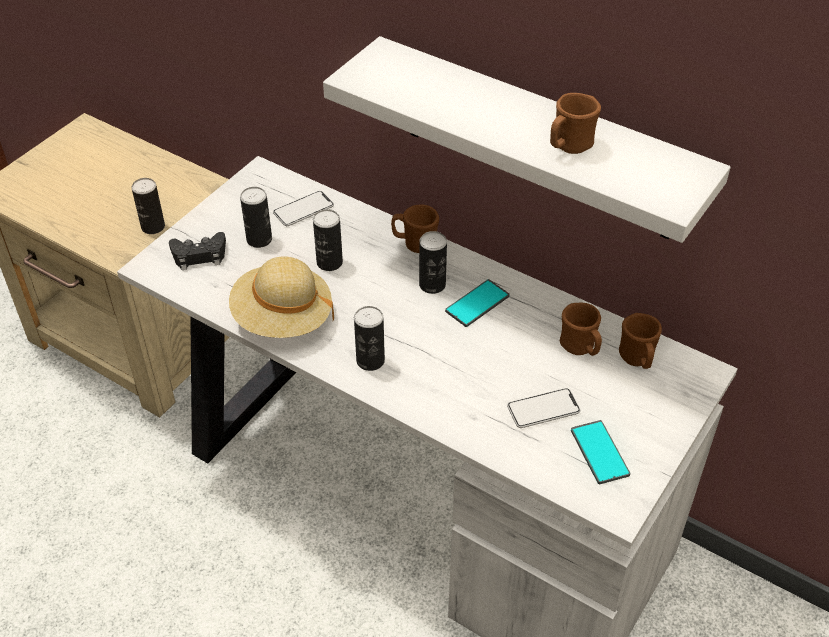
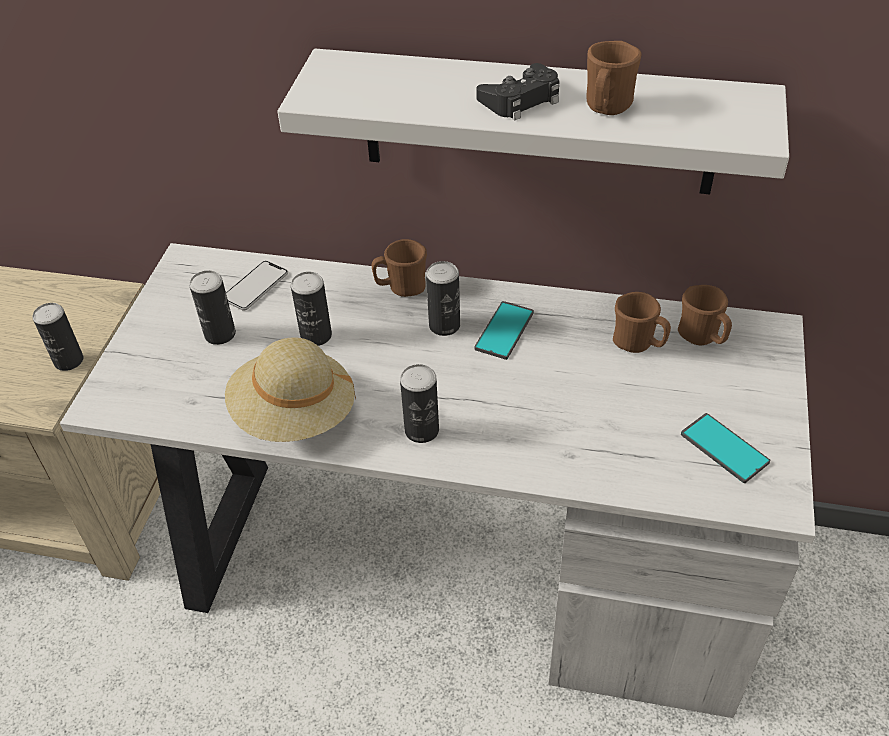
camera: 20 degrees left, 0 degrees up
(199, 255) = (156, 373): black game controller -> black game controller (521, 100)
(543, 409) = (639, 421): phone -> none

